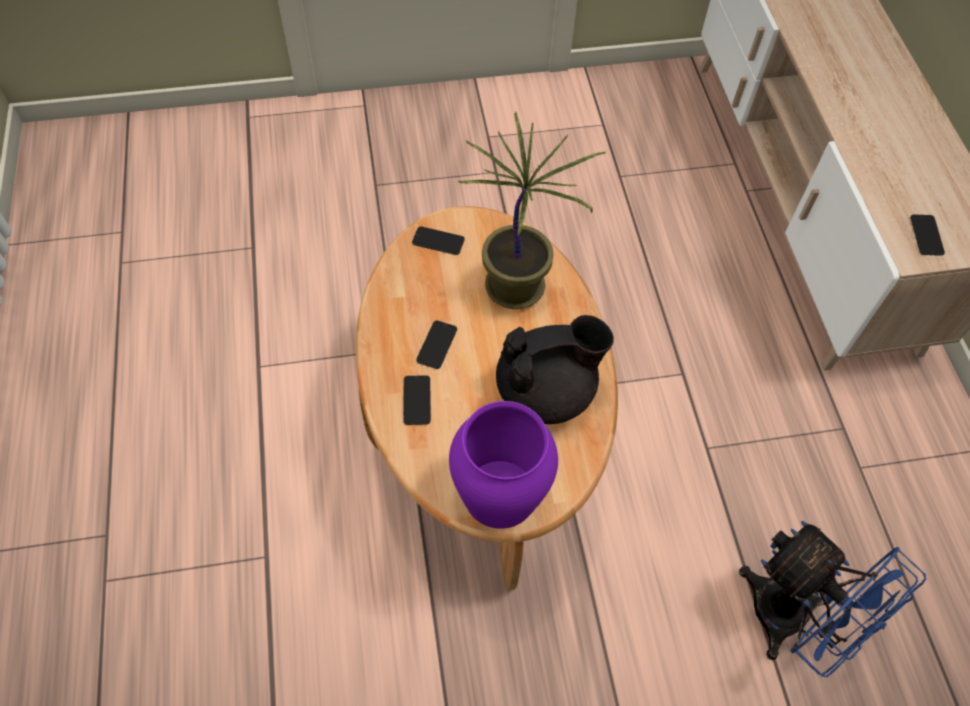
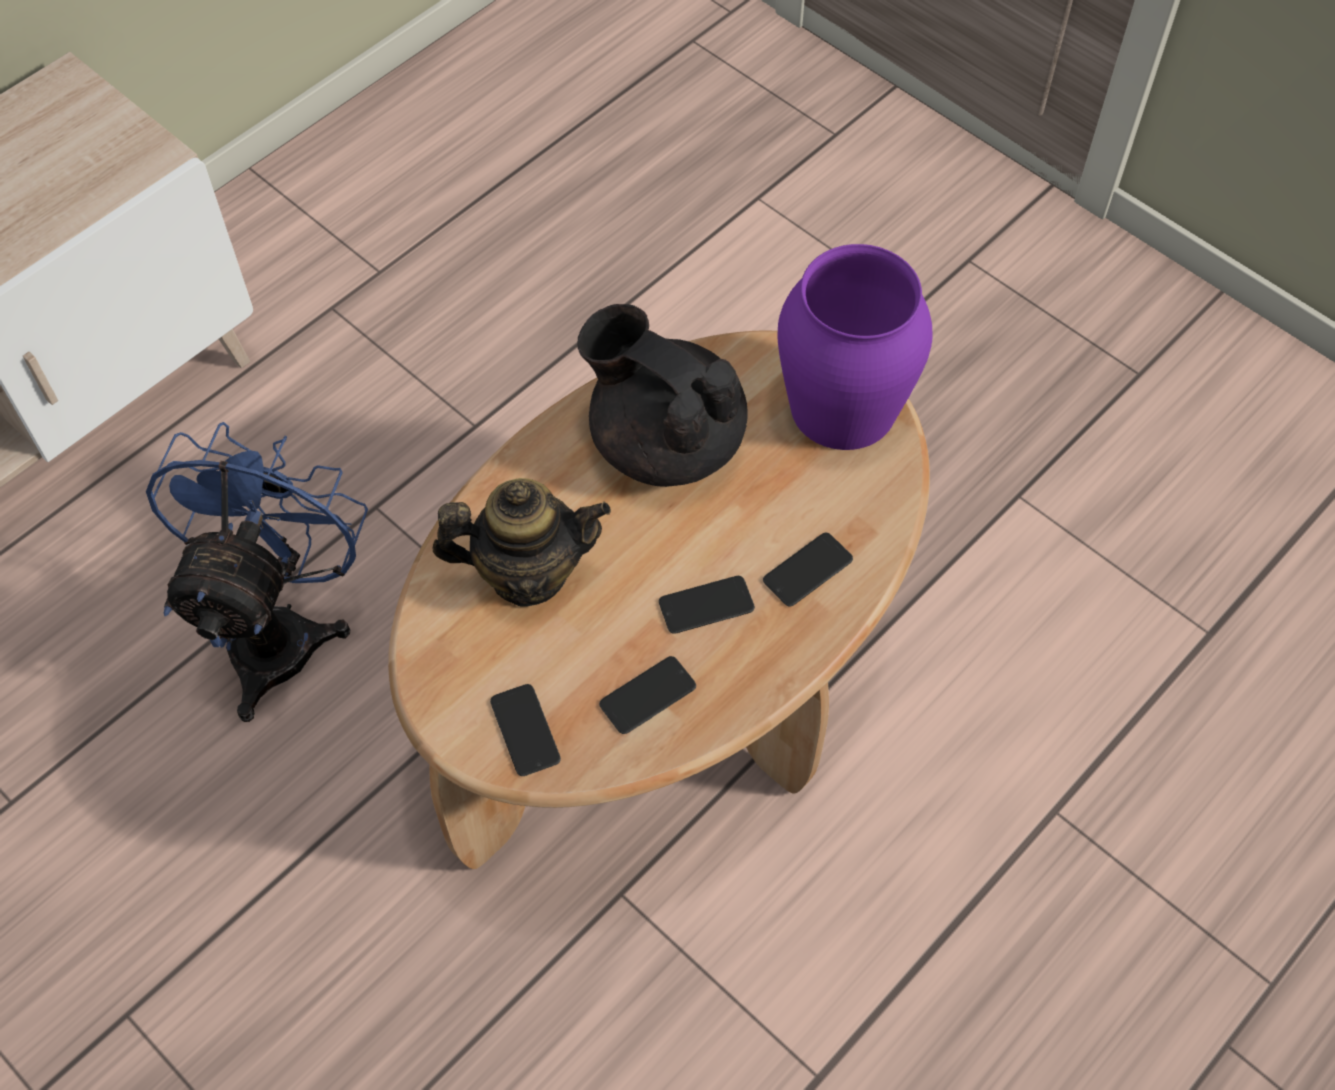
camera: 125 degrees left, 0 degrees up
(517, 288) = (527, 572): potted plant -> teapot
(793, 622) = (635, 252): blue fan -> blue fan (281, 629)
(926, 235) = (100, 153): phone -> phone (647, 696)

